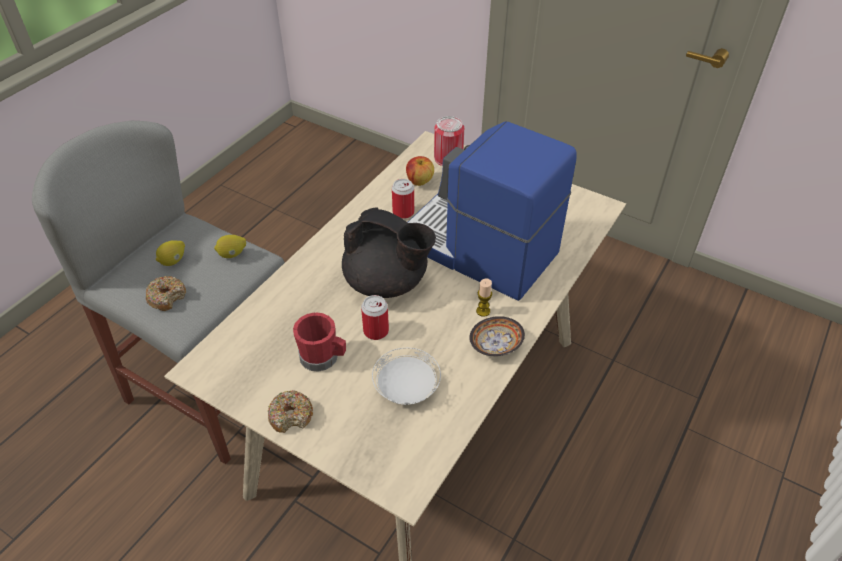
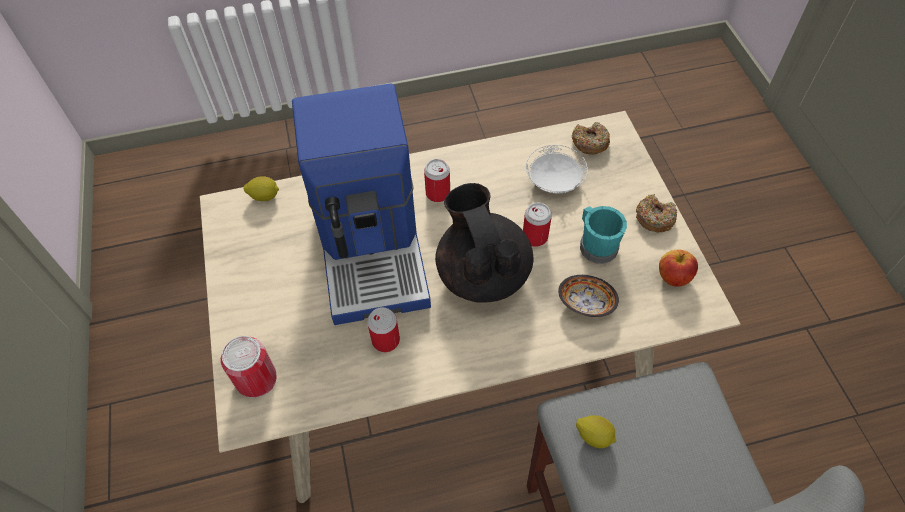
camera: 135 degrees left, 10 degrees up
(167, 297) = (695, 427): donut -> donut (590, 143)
(173, 261) = (664, 478): lemon -> lemon (264, 196)
(323, 358) = (595, 245): red mug -> turquoise mug
(419, 181) = (323, 369): apple -> apple (673, 277)
(483, 311) = (438, 193): candle -> can
(495, 345) = (461, 164): bowl -> bowl (586, 303)

